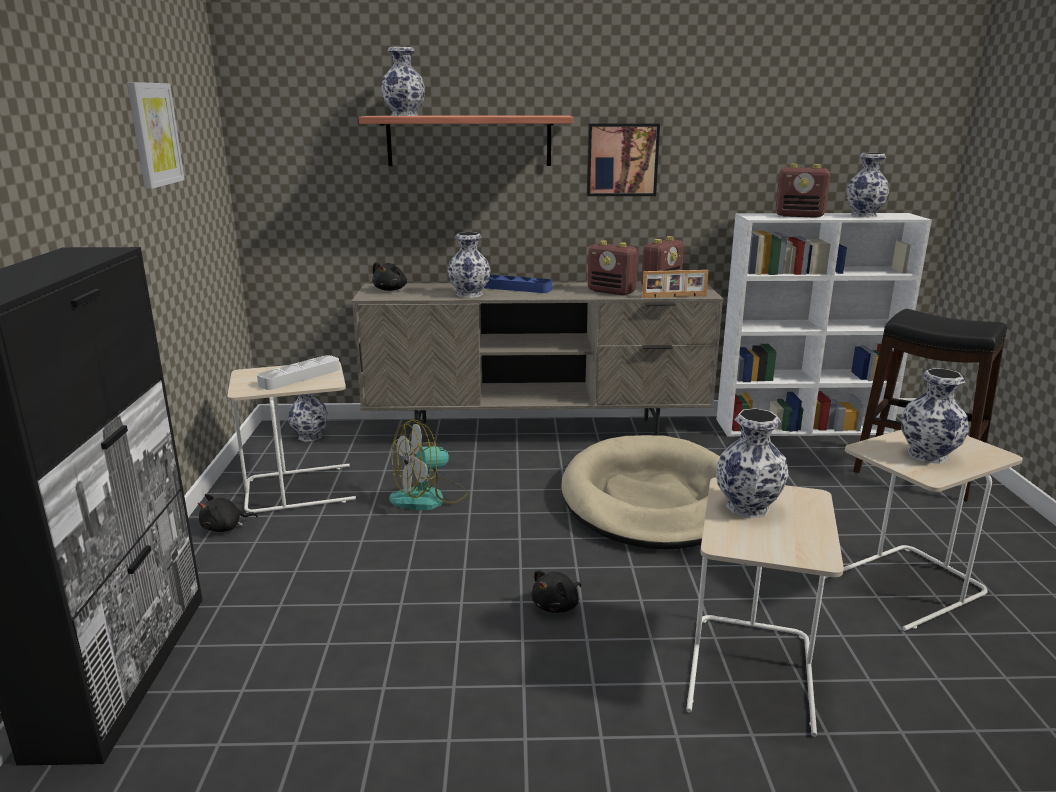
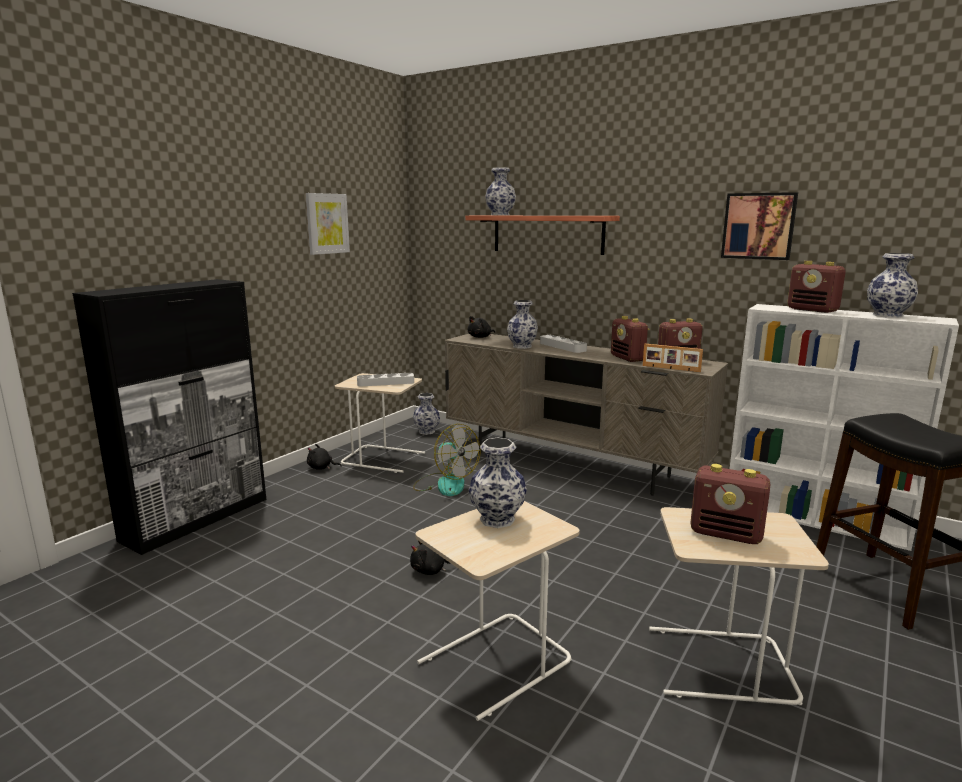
camera: 35 degrees right, 5 degrees down
(429, 497) = (445, 484): fan -> fan turned 135 degrees counterclockwise
(515, 288) = (562, 347): blue tray -> grey tray
(622, 159) = (660, 252): picture -> picture (758, 226)
(651, 499) = (591, 530): beige dog bed -> none
(928, 455) = (726, 534): vase -> radio

